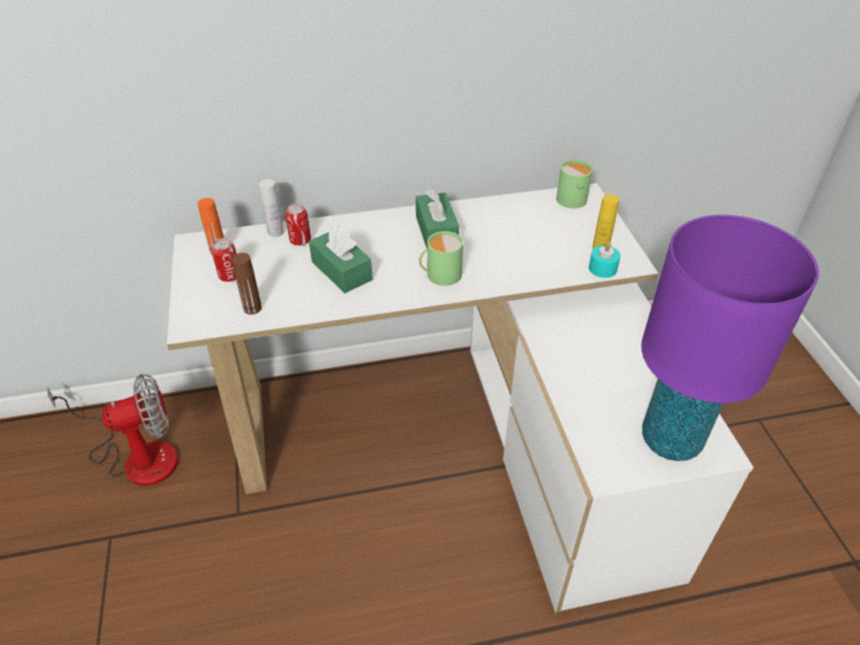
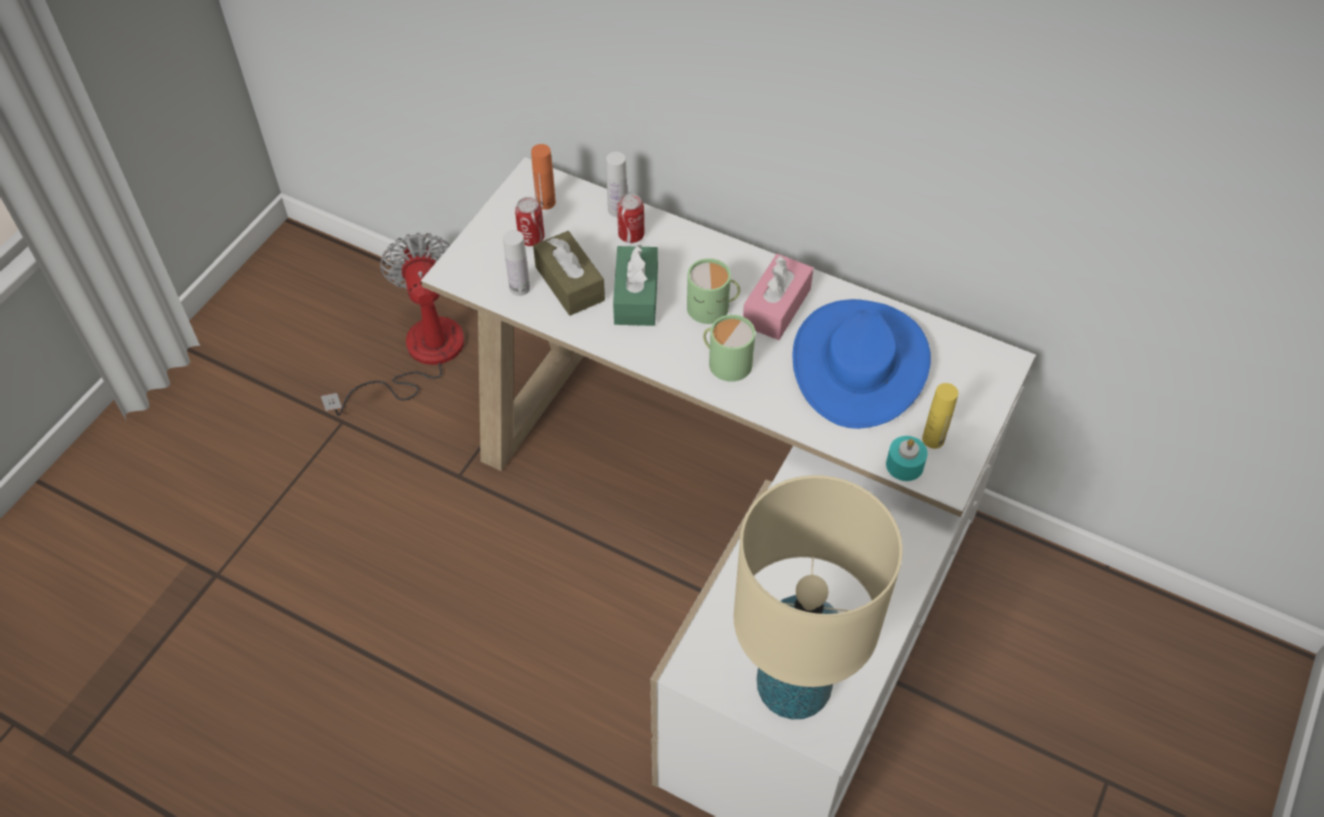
camera: 40 degrees right, 10 degrees up
(137, 456) = (419, 356): fan -> fan turned 120 degrees counterclockwise
(252, 308) = (519, 288): brown bottle -> white bottle
(287, 287) = (569, 283): none -> brown tissue box
(436, 231) = (776, 307): green tissue box -> pink tissue box
(517, 233) = (860, 363): none -> blue hat
(574, 198) = (980, 358): green mug -> green mug (713, 308)
(671, 440) = (792, 688): purple table lamp -> beige table lamp

